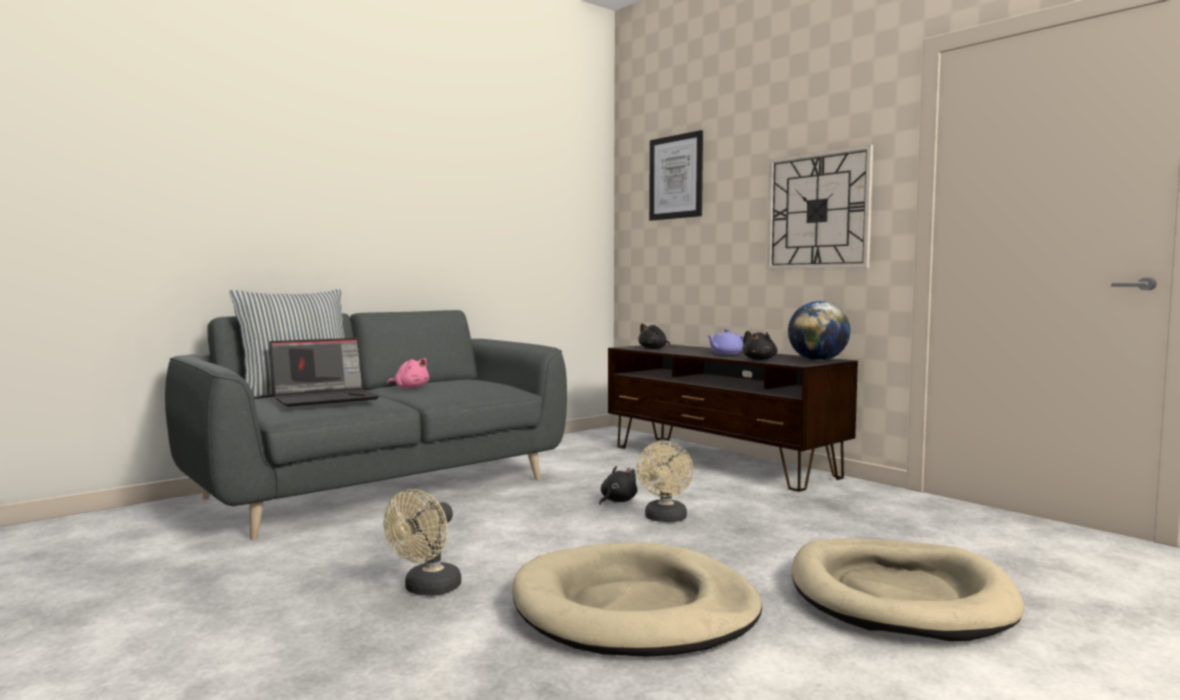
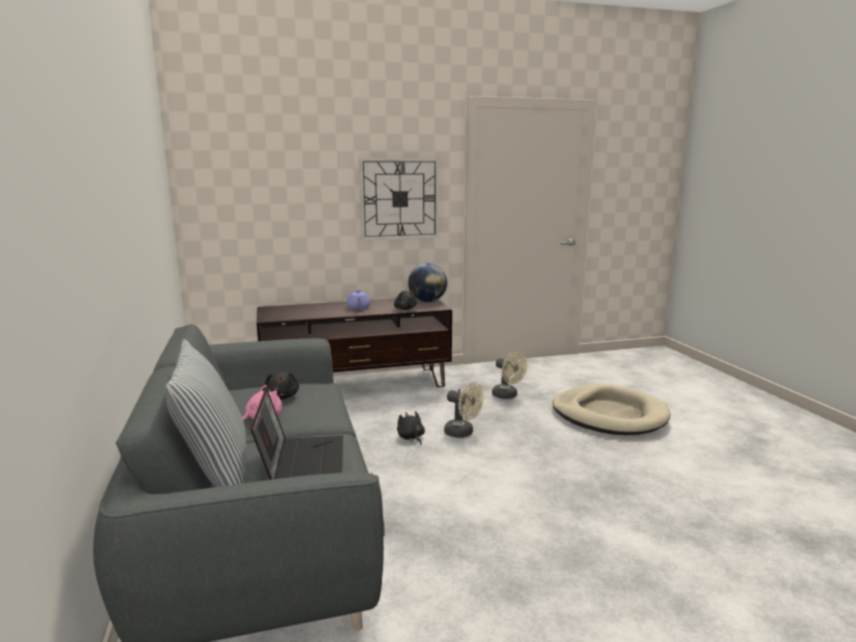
camera: 65 degrees left, 10 degrees up
(427, 590) = (547, 541): beige fan -> beige fan (508, 396)
(634, 609) = (605, 478): beige dog bed -> none
(654, 348) = (293, 314): black plush toy -> black plush toy (282, 397)
(676, 177) = (257, 160): picture -> none

